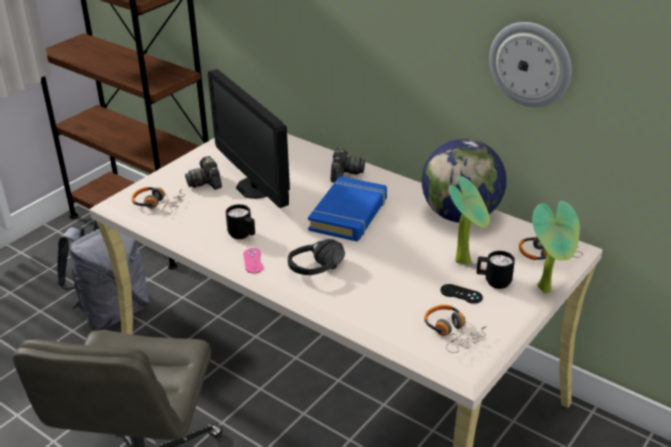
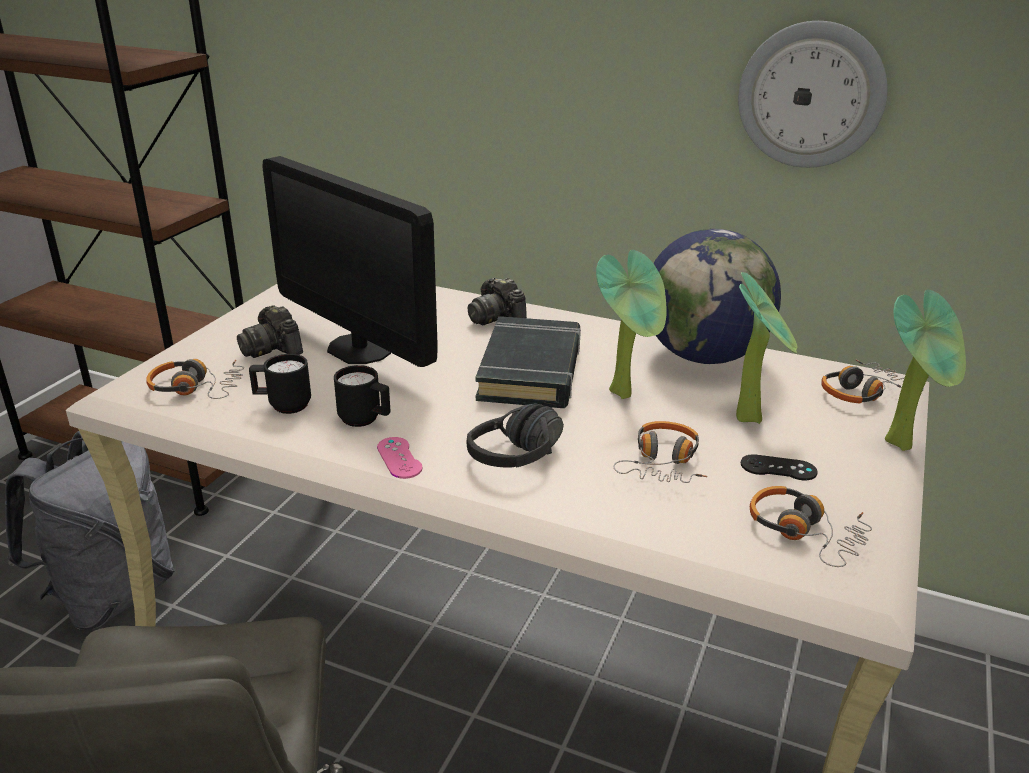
camera: 15 degrees left, 5 degrees down
(345, 173) = (496, 317): camera -> camera turned 150 degrees clockwise
(349, 214) = (531, 371): blue book -> black book
(396, 282) = (663, 463): none -> headphones
(398, 235) = (626, 393): none -> potted plant
(493, 282) = (815, 443): black mug -> black mug (283, 405)

